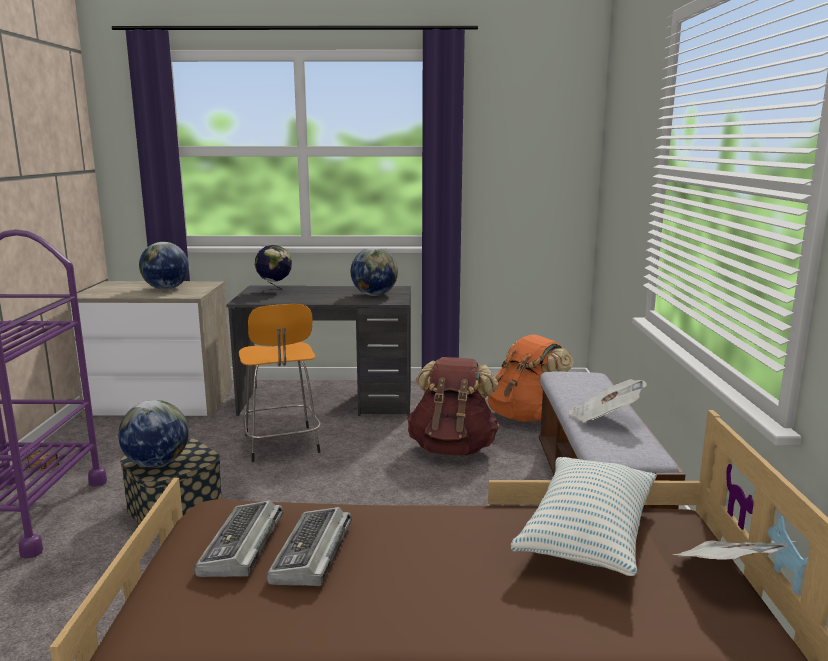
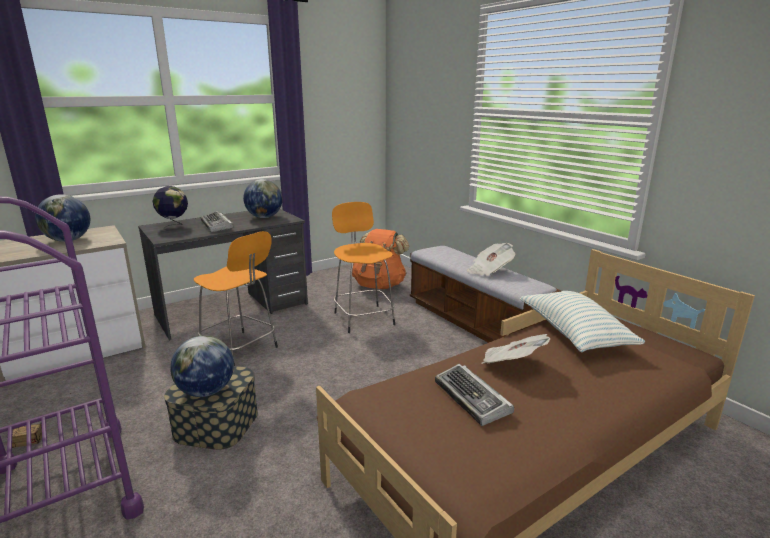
camera: 35 degrees left, 5 degrees up
(242, 547) = (426, 413): keyboard -> keyboard (217, 225)
(452, 448) = (363, 317): brown backpack -> orange stool
(727, 573) = (647, 331): newspaper -> newspaper (511, 364)

